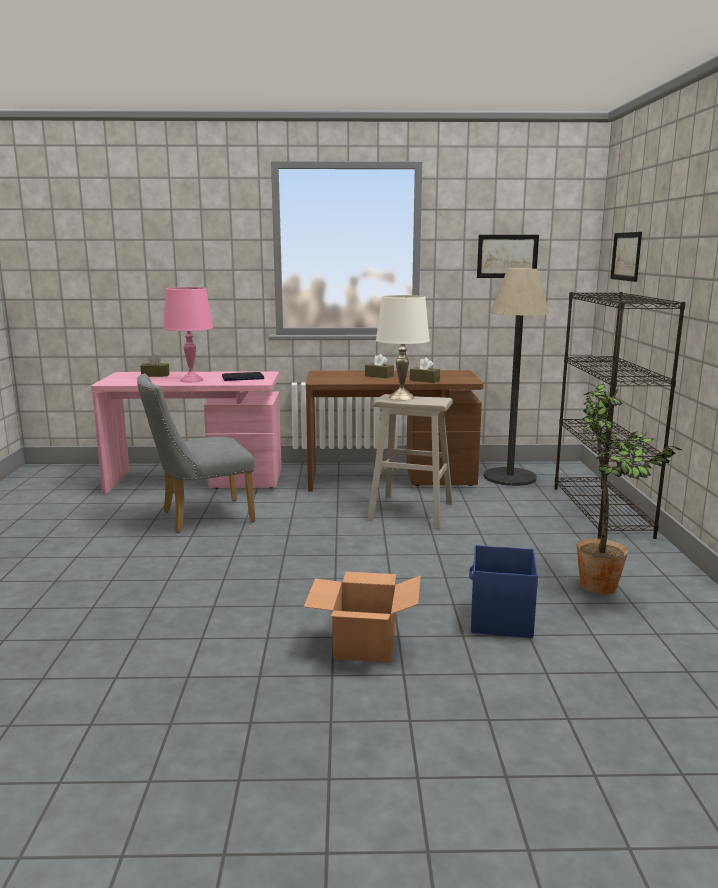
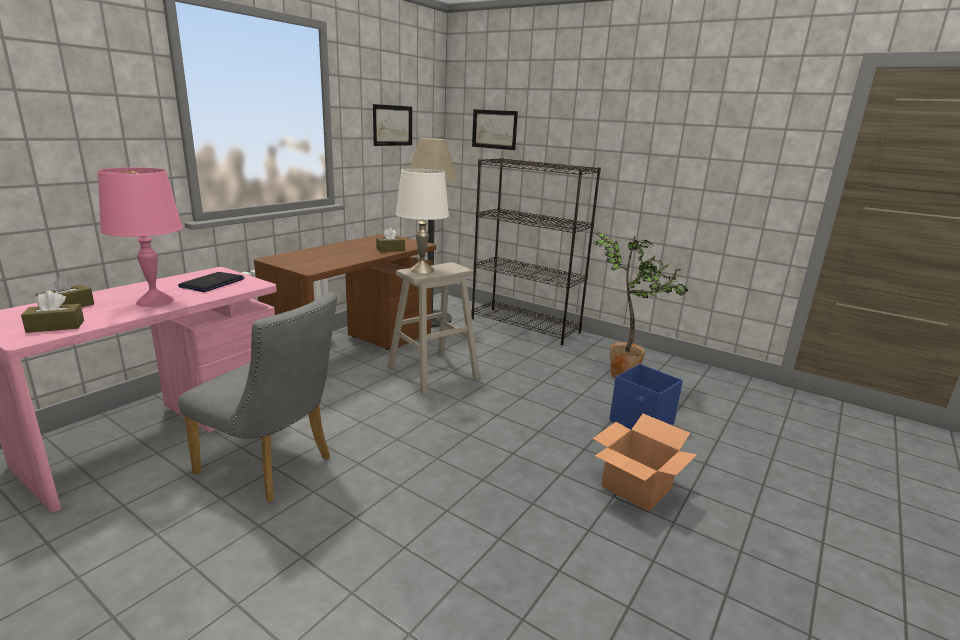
camera: 55 degrees left, 5 degrees up
(200, 517) = (272, 468): grey chair -> grey chair turned 75 degrees counterclockwise
(379, 376) = (340, 252): brown tissue box -> brown tissue box (55, 326)

